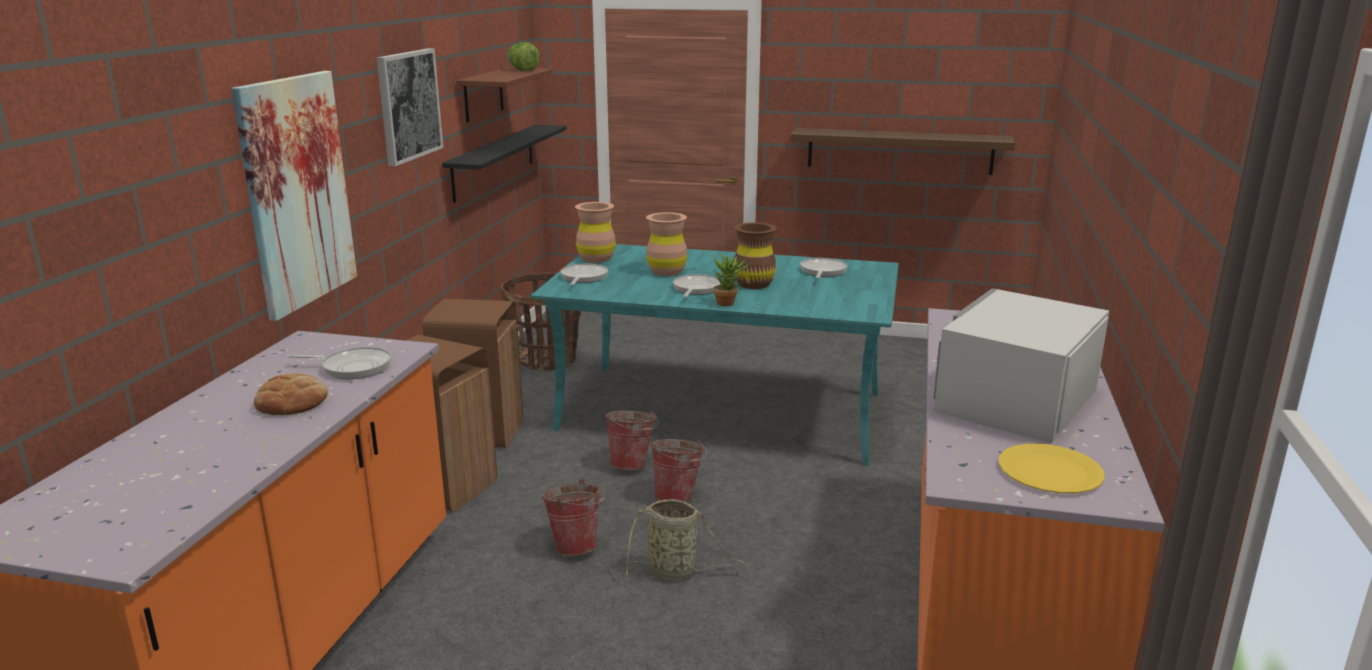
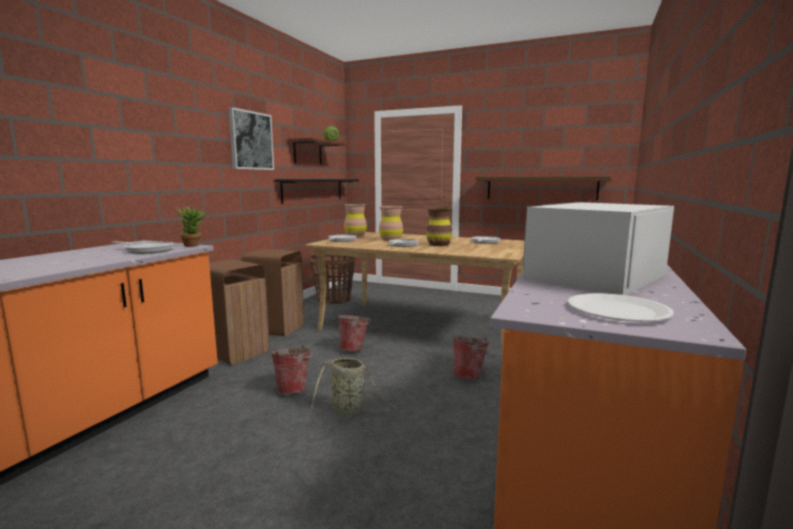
camera: 10 degrees right, 10 degrees down
(292, 402) = (85, 259): bread -> none
(297, 192) = (156, 161): picture -> none
(678, 496) = (374, 367): bucket -> bucket (470, 376)
(721, 412) = (421, 327): turquoise dining table -> beige dining table
(728, 303) = (418, 249): potted plant -> potted plant (194, 245)
(1050, 472) = (618, 310): yellow plate -> white plate

